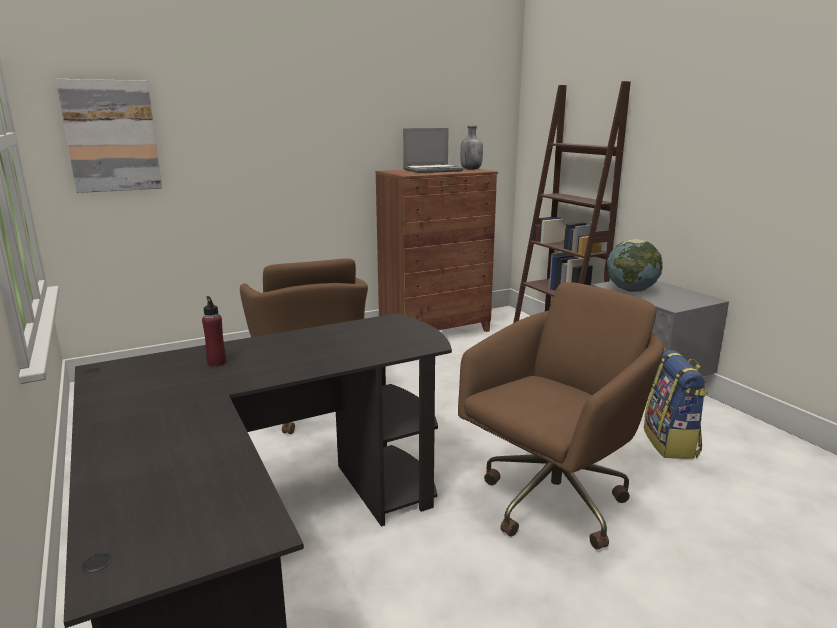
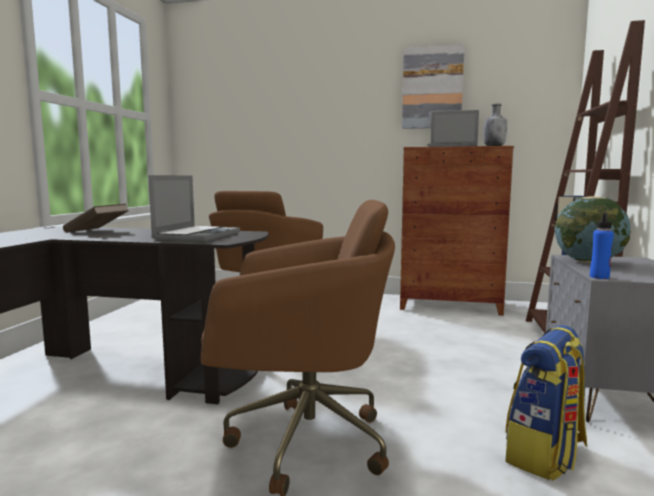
camera: 40 degrees right, 10 degrees down
(111, 136) = (218, 122): picture -> picture (432, 88)
(217, 362) = (96, 231): red bottle -> brown book
(366, 340) = (197, 235): none -> laptop
(672, 308) = (599, 277): none -> blue bottle

